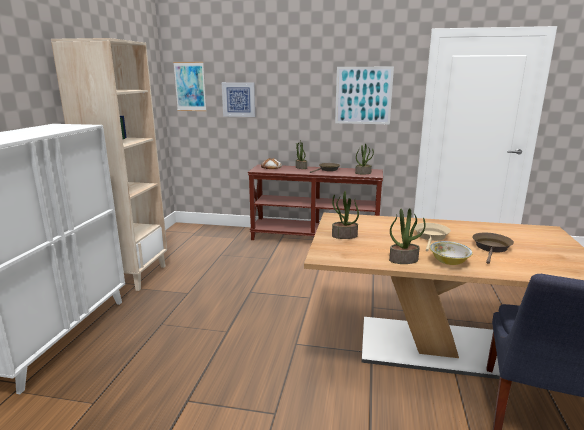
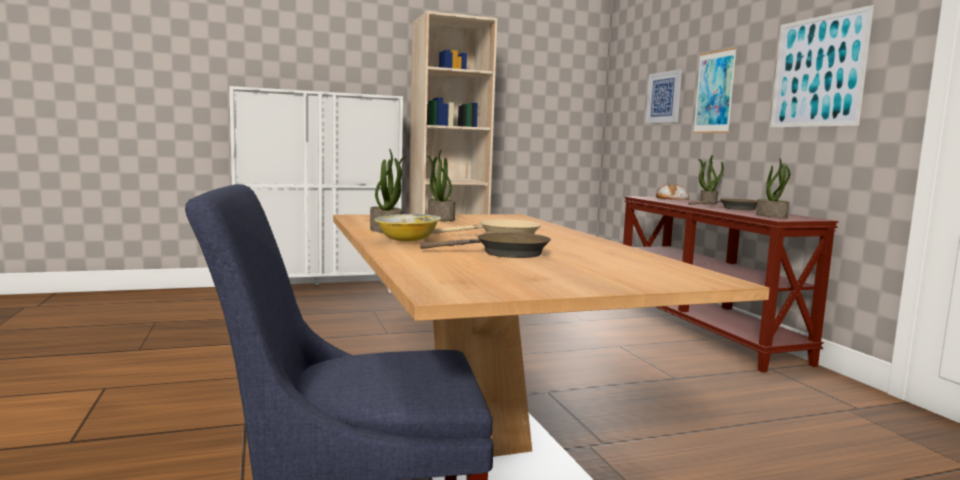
camera: 60 degrees right, 10 degrees down
(190, 86) = (624, 85): picture -> picture (714, 92)

